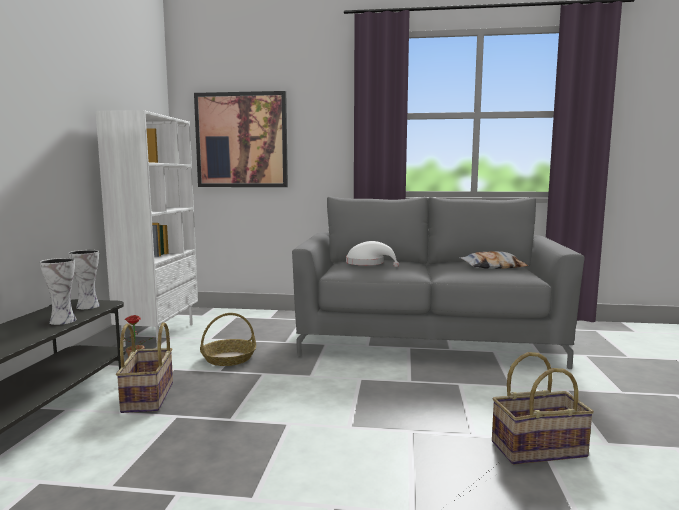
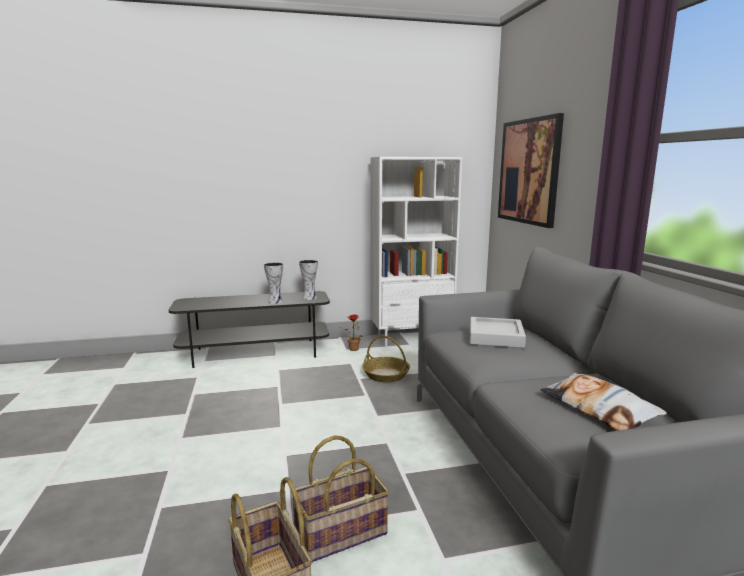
camera: 70 degrees right, 5 degrees up
(149, 397) = (301, 370): basket -> basket (341, 534)
(368, 264) = (495, 337): white hat -> grey tray

